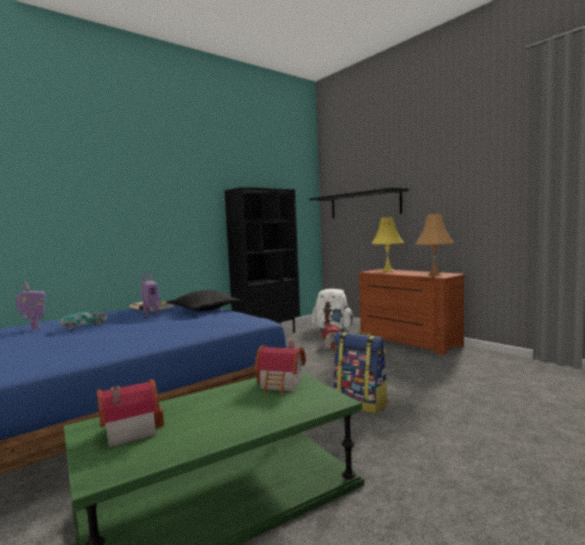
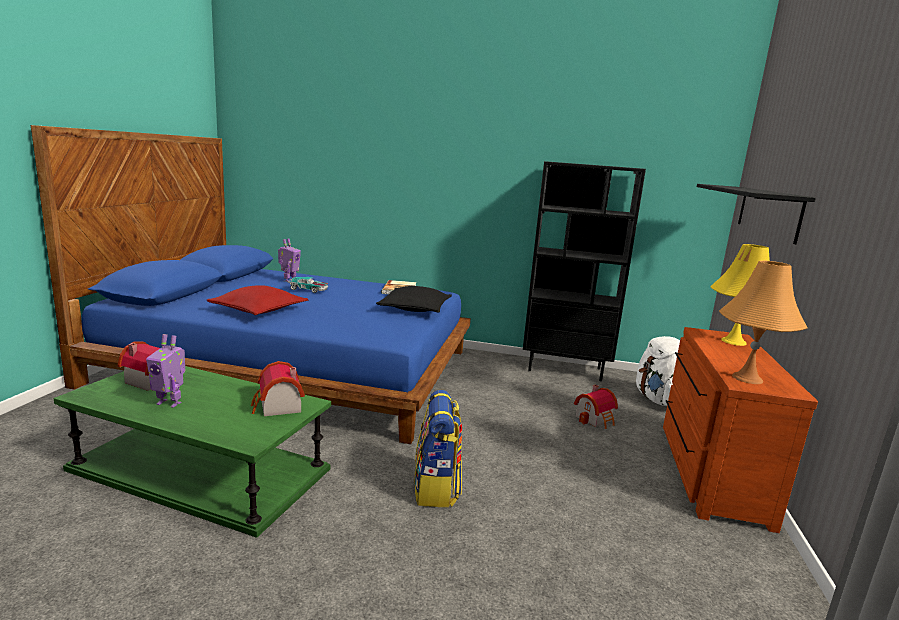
camera: 50 degrees right, 10 degrees up
(99, 345) = (259, 310): none -> red pillow
(151, 315) = (369, 298): toy robot -> toy robot (170, 402)

